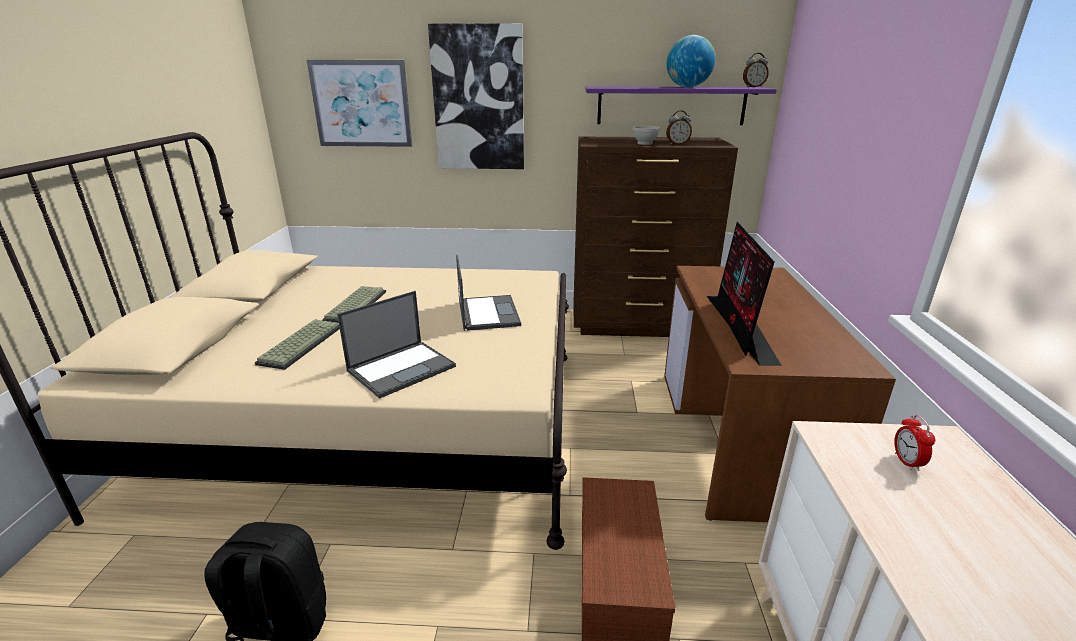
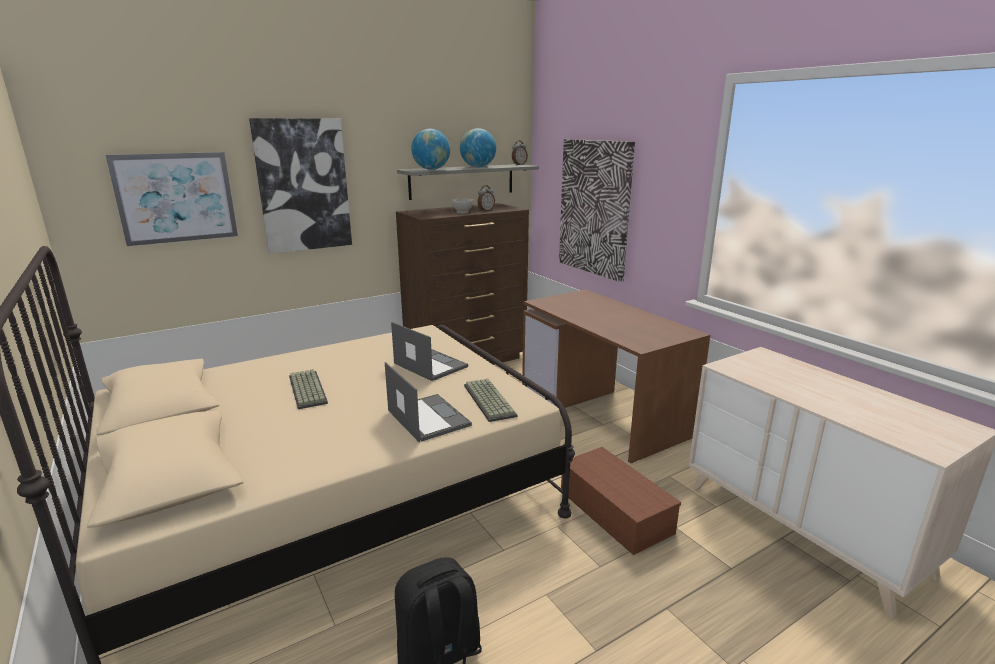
camera: 35 degrees left, 5 degrees down
(300, 344) = (309, 430): keyboard -> keyboard (487, 400)
(402, 368) = (427, 417): laptop -> laptop turned 45 degrees counterclockwise
(620, 87) = (431, 169): none -> globe
(671, 105) = (462, 181): purple shelf -> grey shelf
(739, 327) = (611, 329): monitor -> none
(826, 153) = (594, 208): none -> picture
(906, 462) = (763, 367): alarm clock -> none

